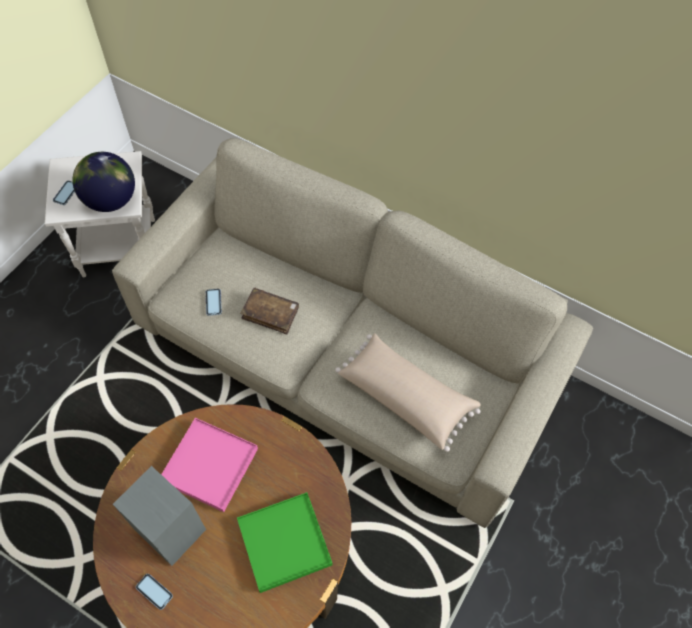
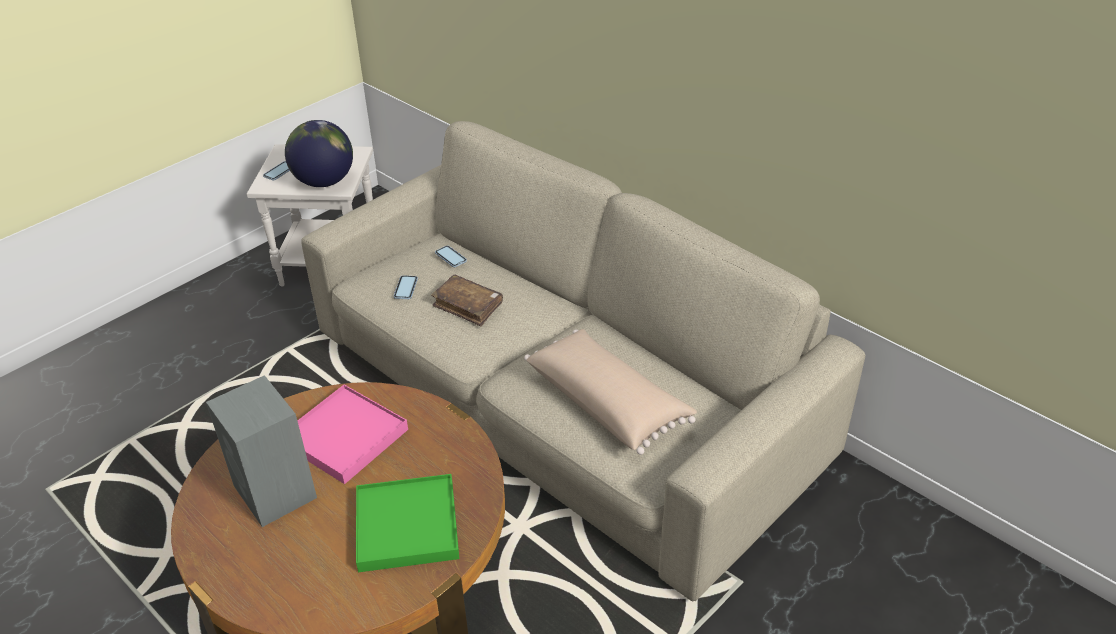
camera: 15 degrees right, 20 degrees down
(154, 591) = (231, 549): phone -> phone (450, 257)

